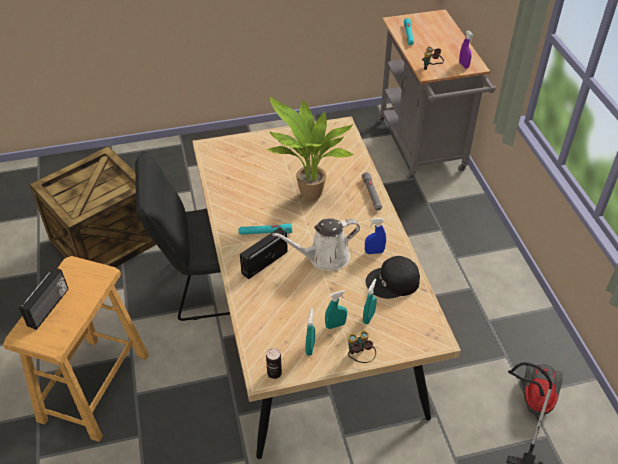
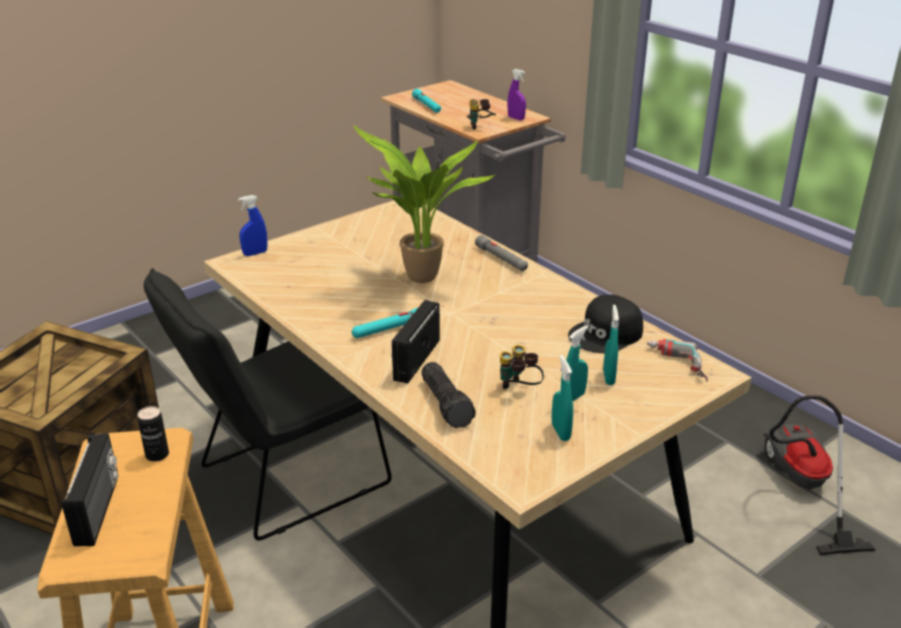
camera: 25 degrees left, 15 degrees down
(260, 302) = (447, 403): none -> flashlight
(274, 373) = (535, 475): can -> can (157, 455)
(324, 257) = (495, 333): white watering can -> none
(359, 357) = (636, 422): binoculars -> binoculars (519, 390)
(374, 252) = (555, 311): blue spray bottle -> blue spray bottle (255, 253)
(418, 322) = (675, 365): none -> power drill

